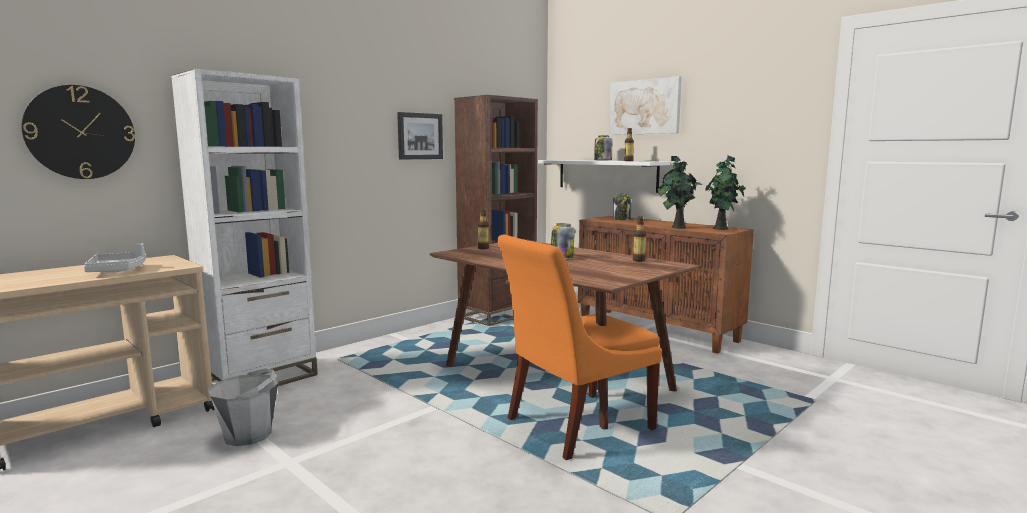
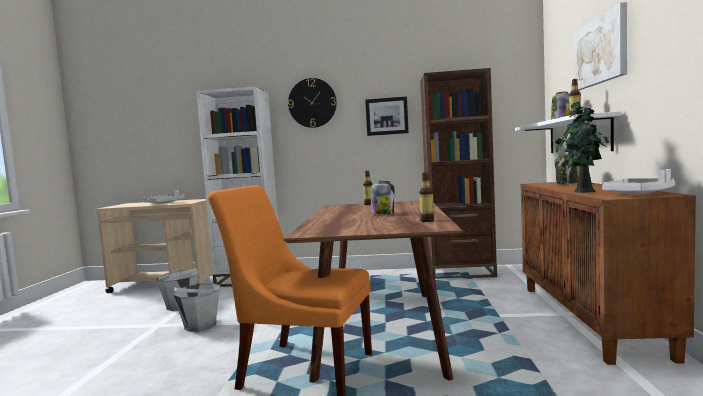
camera: 50 degrees right, 5 degrees down
(80, 132) = (174, 132): wall clock -> wall clock (312, 103)
(357, 439) = (200, 325): none -> grey bucket
(722, 229) = (638, 194): potted plant -> white tray

